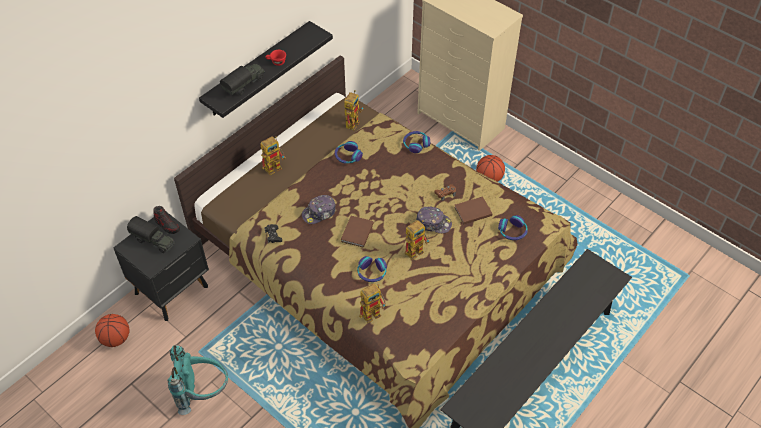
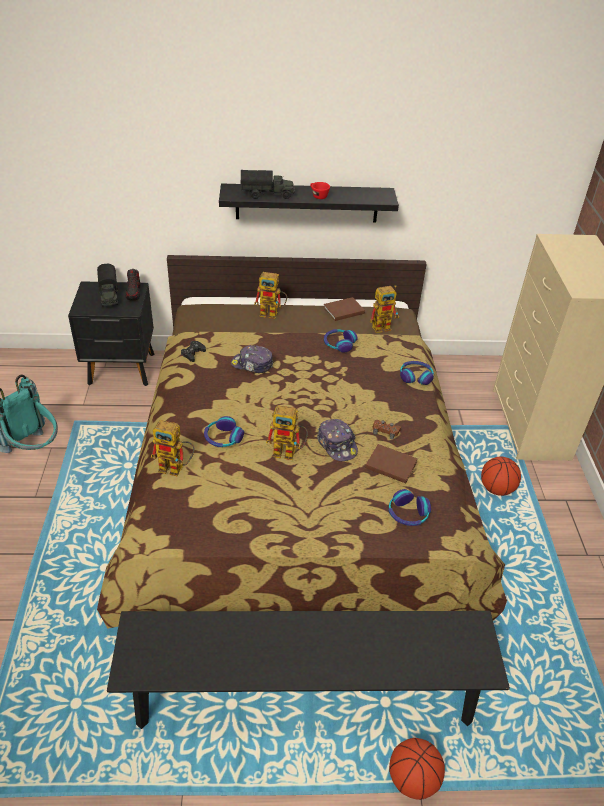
camera: 45 degrees right, 10 degrees down
(116, 339) = (44, 370): basketball -> basketball (412, 779)
(356, 233) = (258, 400): brown book -> brown book (342, 310)

